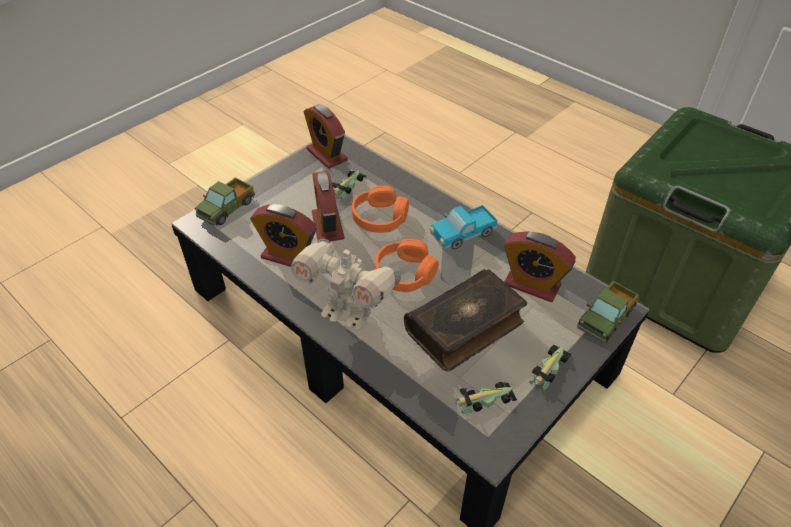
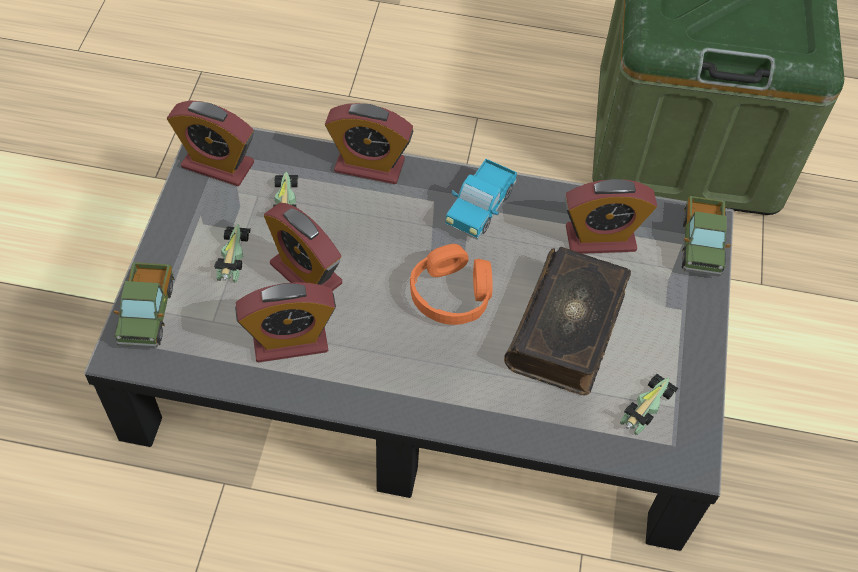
camera: 35 degrees left, 10 degrees up
(348, 313) = (425, 380): toy robot -> none
(380, 217) = (363, 230): orange headphones -> none
(412, 187) = (369, 166): none -> alarm clock
(548, 369) = (684, 335): toy car -> toy car (232, 256)

